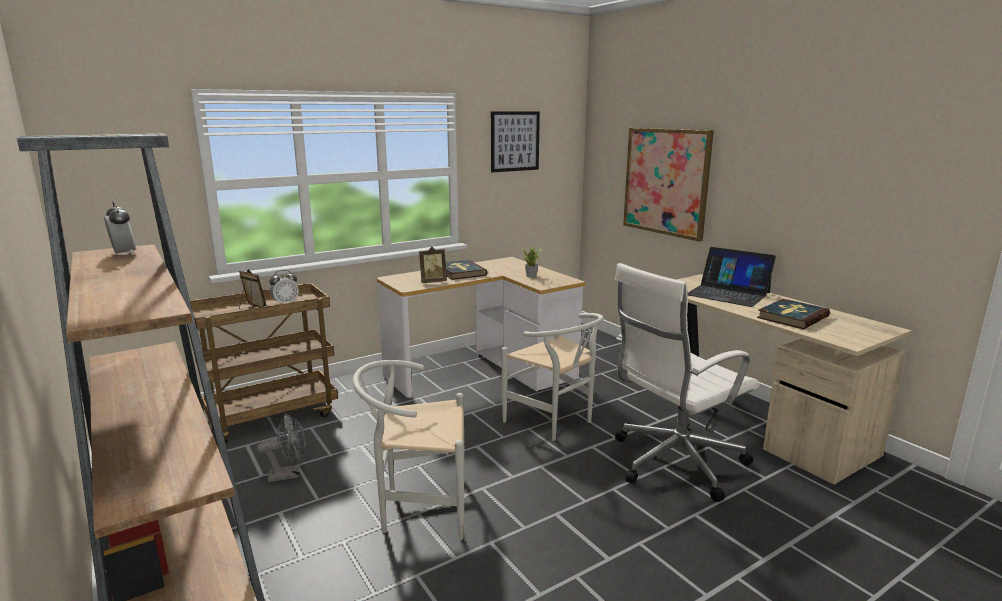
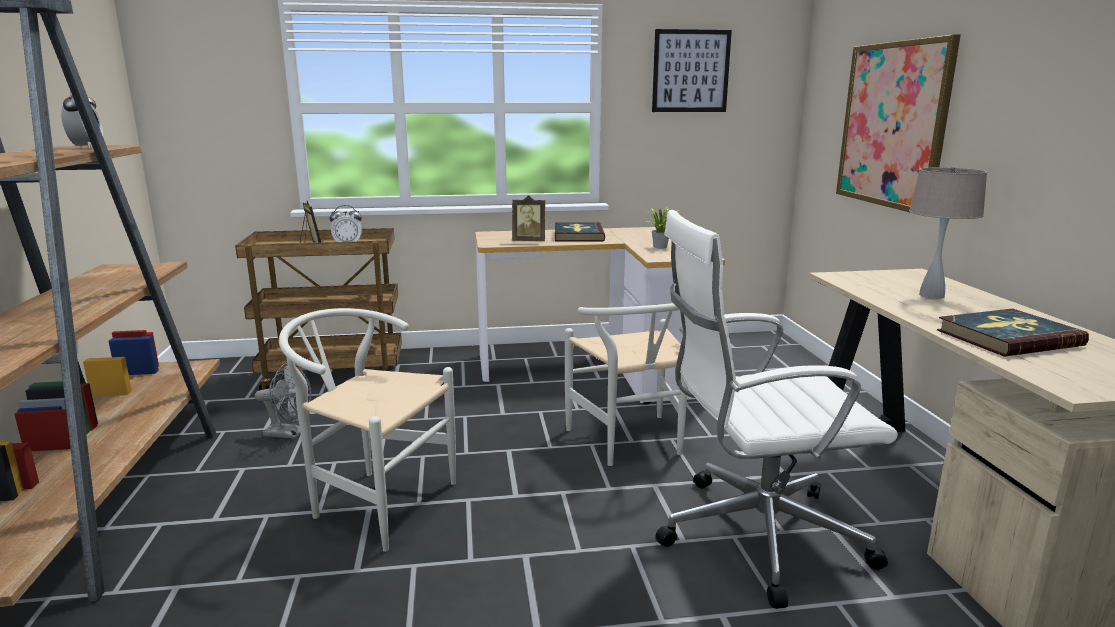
camera: 25 degrees right, 0 degrees up
(728, 293) = (932, 295): laptop -> beige table lamp

